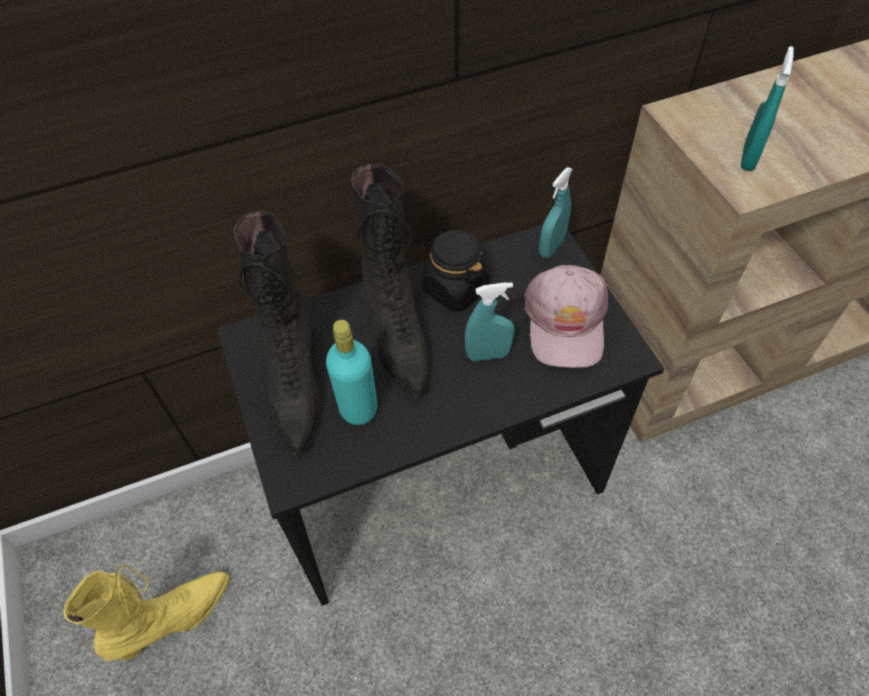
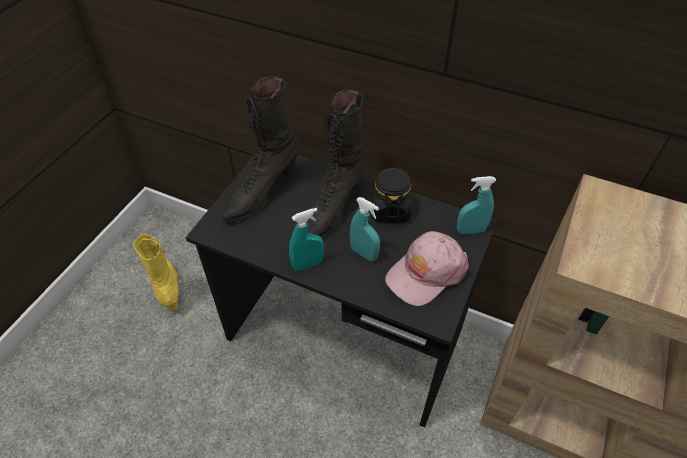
camera: 45 degrees right, 5 degrees down
(174, 620) = (167, 286): yellow boot -> yellow boot turned 120 degrees counterclockwise
(358, 408) = (274, 225): turquoise bottle -> none
(748, 158) = (613, 249): turquoise spray bottle -> turquoise spray bottle (307, 264)

